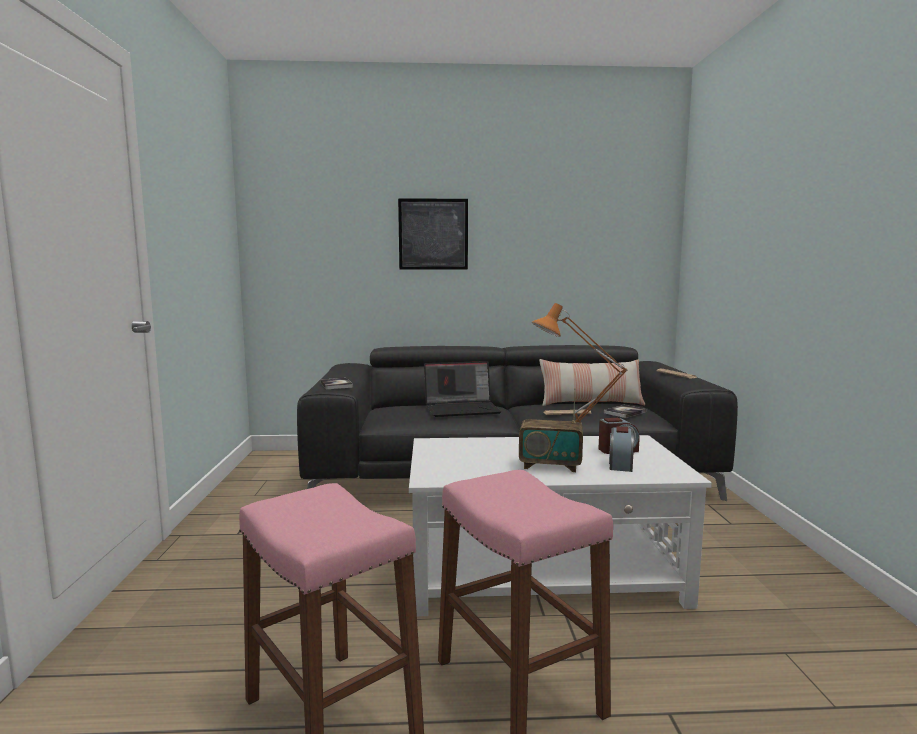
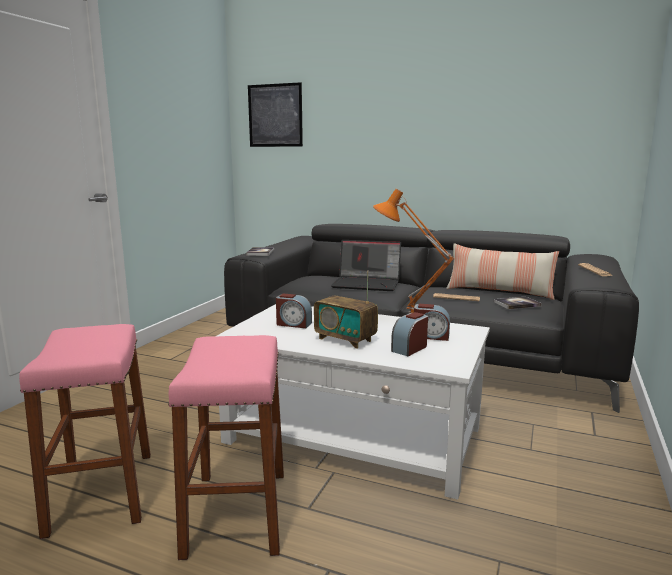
camera: 25 degrees right, 5 degrees up
(433, 234) = (382, 120): picture -> picture (275, 115)
(471, 458) = (293, 324): none -> alarm clock

